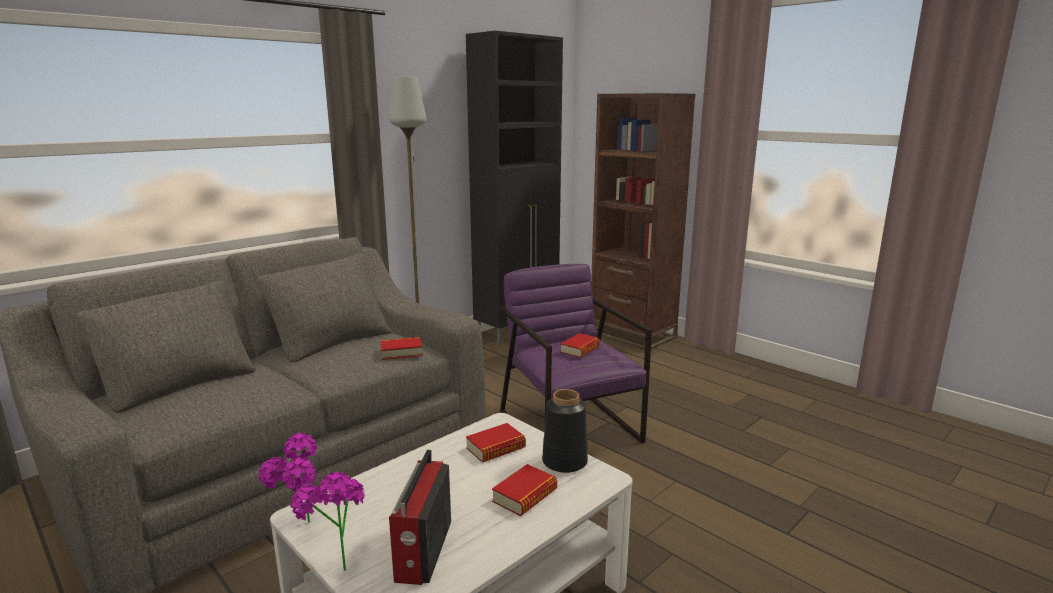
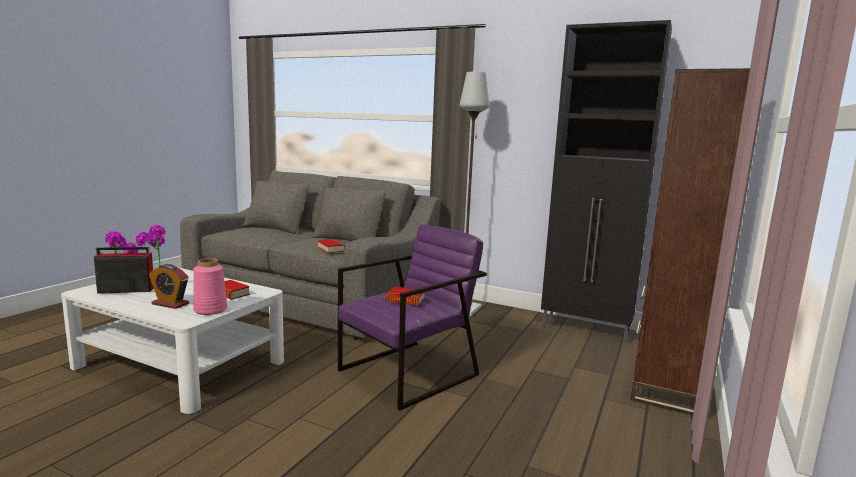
camera: 70 degrees right, 5 degrees down
(525, 496) = (170, 304): book -> alarm clock
(564, 461) = (211, 310): black vase -> pink vase

